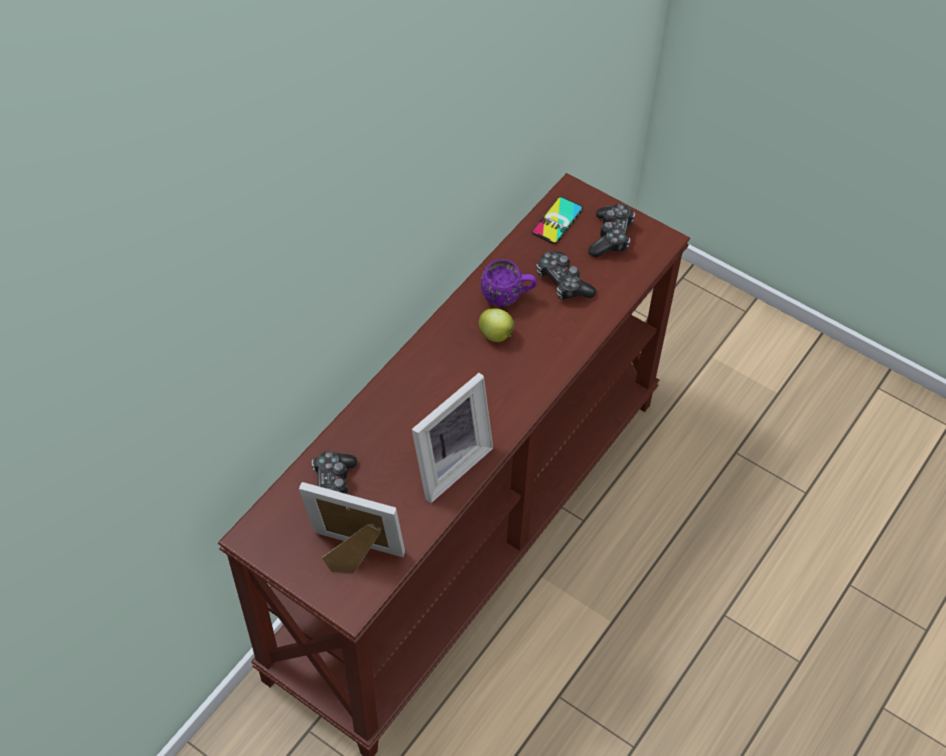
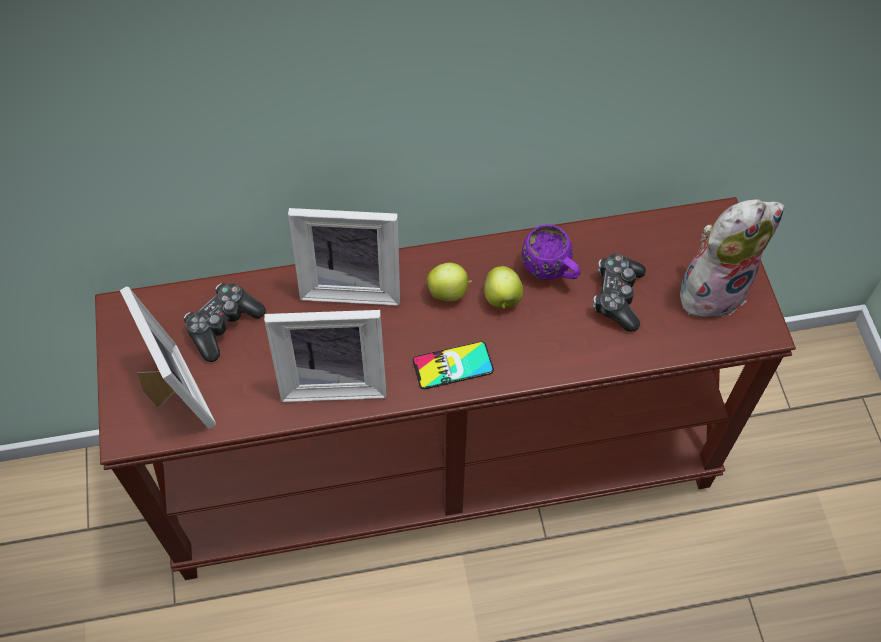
camera: 45 degrees right, 5 degrees up
(391, 398) = (352, 284): none -> picture frame
(459, 356) = (449, 292): none -> apple
(557, 221) = (676, 235): phone -> phone (453, 366)
(611, 237) = (713, 288): game controller -> plush toy

